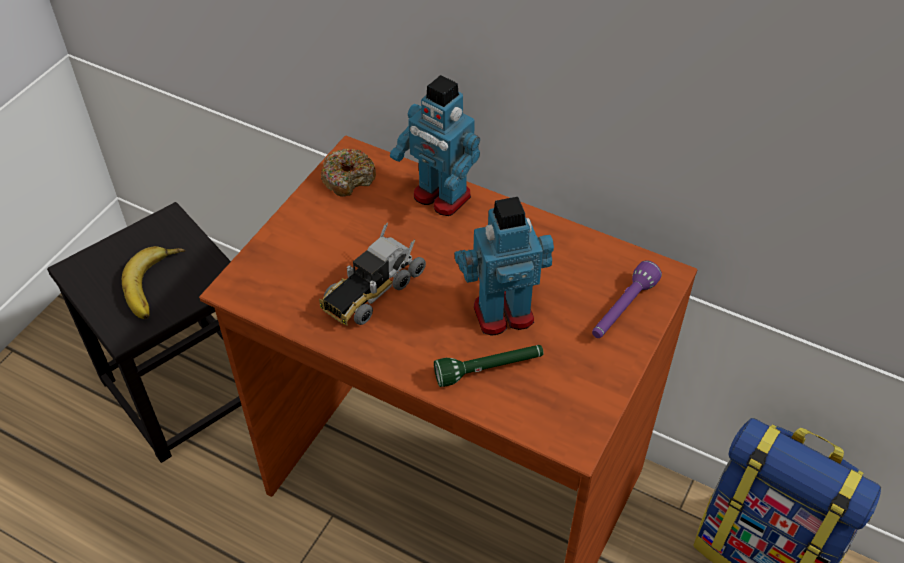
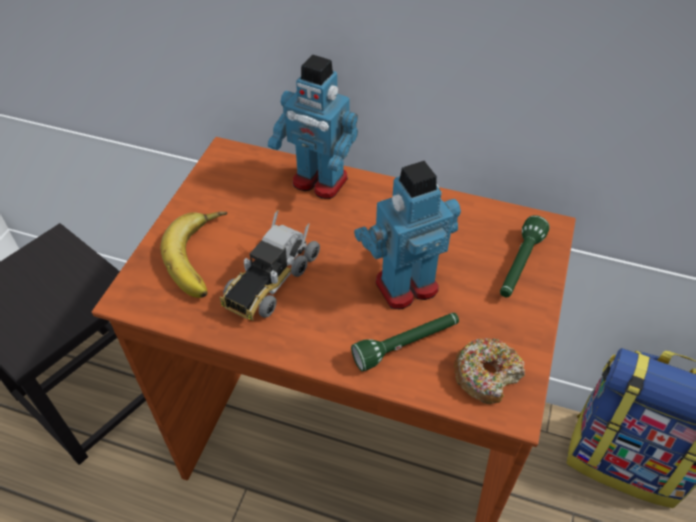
camera: 10 degrees left, 0 degrees up
(157, 286) = (51, 304): banana -> banana (204, 257)
(348, 178) = (226, 175): donut -> donut (487, 375)
(622, 309) = (519, 266): purple flashlight -> green flashlight

